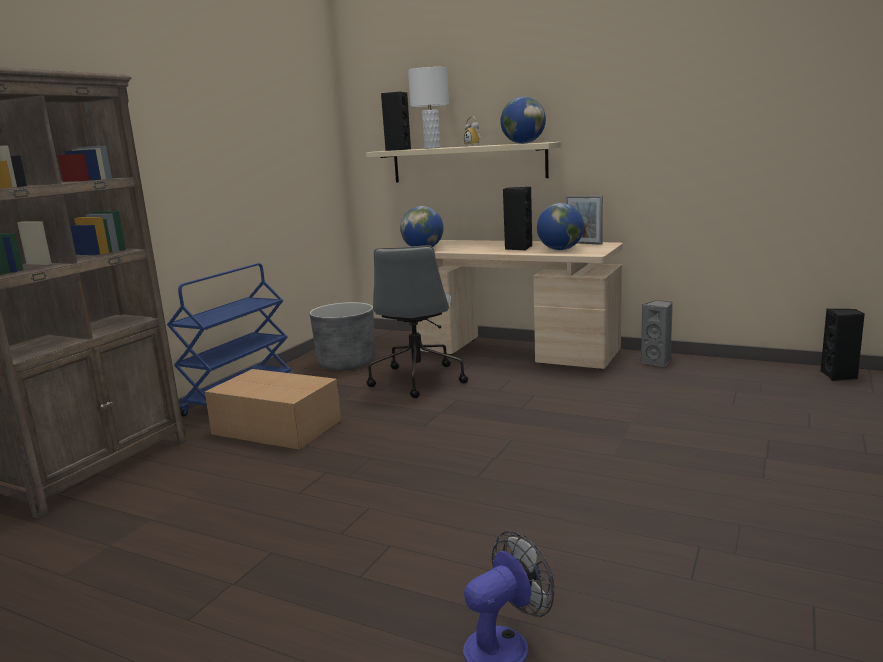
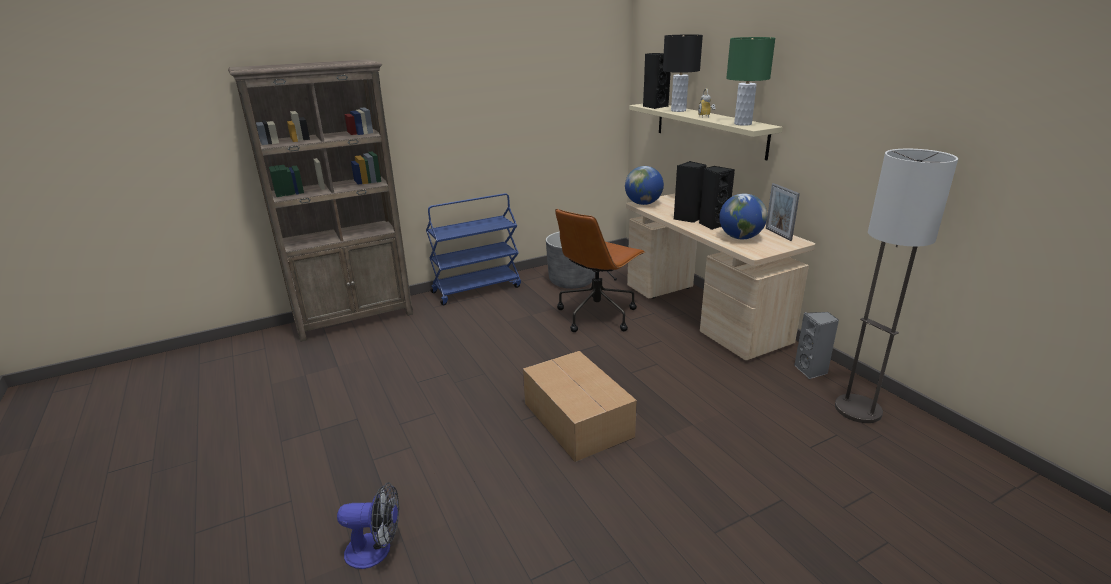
camera: 35 degrees right, 10 degrees up
(276, 427) = (466, 322): cardboard box -> cardboard box (577, 418)
(417, 379) = (597, 314): grey office chair -> brown office chair
(432, 148) = (678, 110): white table lamp -> black table lamp
(523, 143) = (742, 124): globe -> green table lamp
(724, 373) = (858, 409): none -> floor lamp
(839, 376) = (983, 466): black speaker -> black speaker (688, 218)

